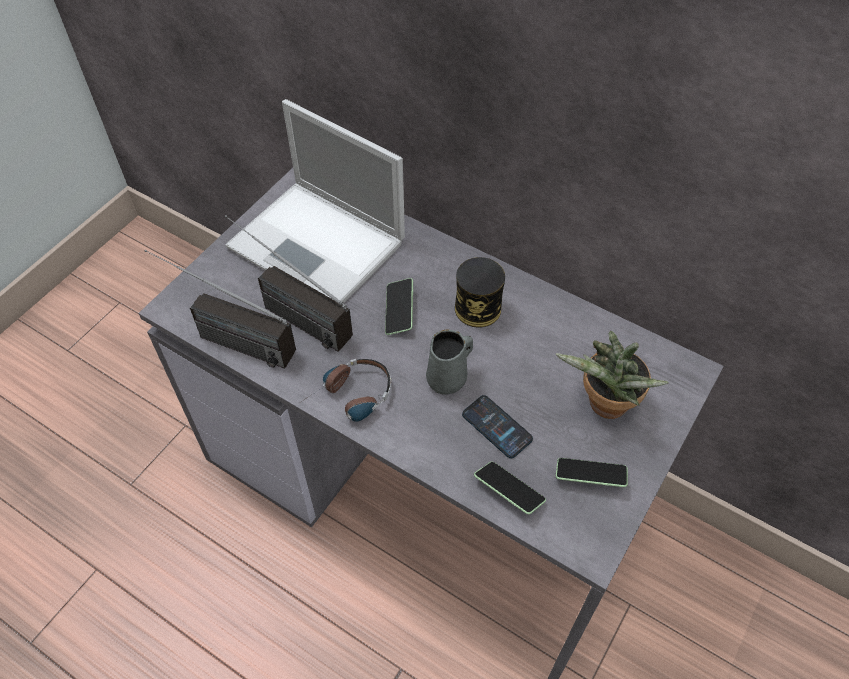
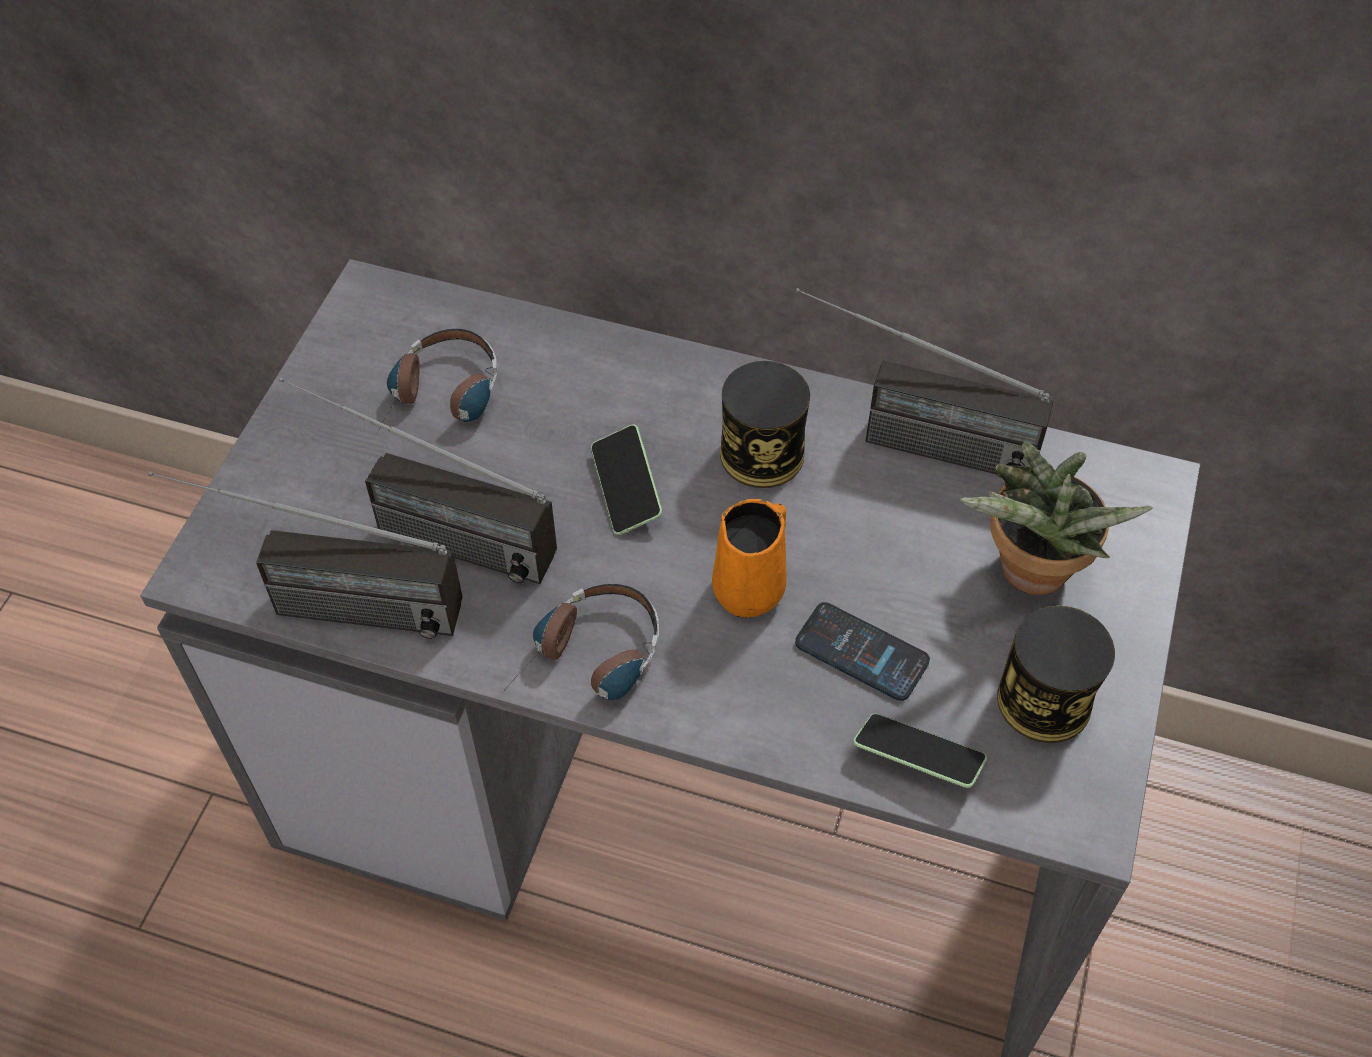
camera: 15 degrees left, 0 degrees up
(319, 246) = (442, 401): laptop -> headphones
(448, 379) = (751, 588): grey mug -> orange mug
(559, 317) = (905, 439): none -> radio
(590, 477) = (1044, 700): phone -> can

